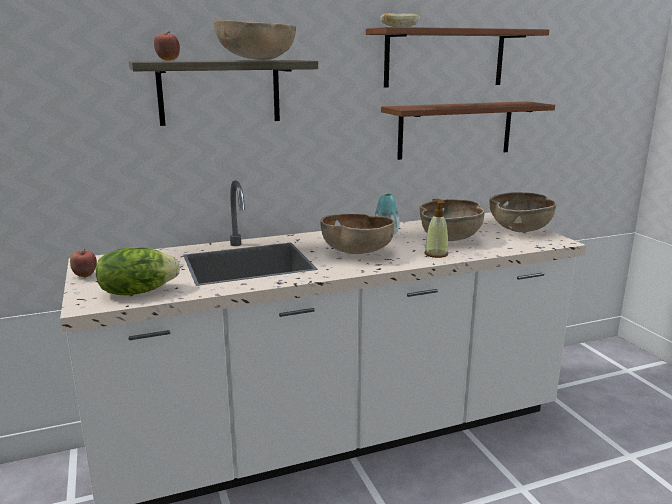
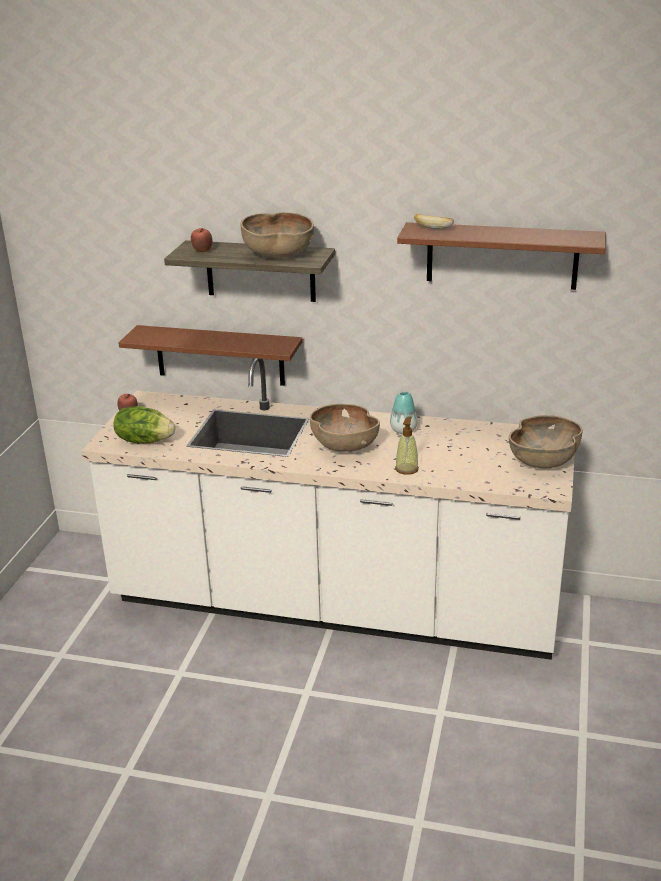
camera: 35 degrees right, 10 degrees up
(450, 238) = (453, 452): brown bowl -> none
(455, 129) = (516, 331): brown shelf -> brown shelf (220, 355)

